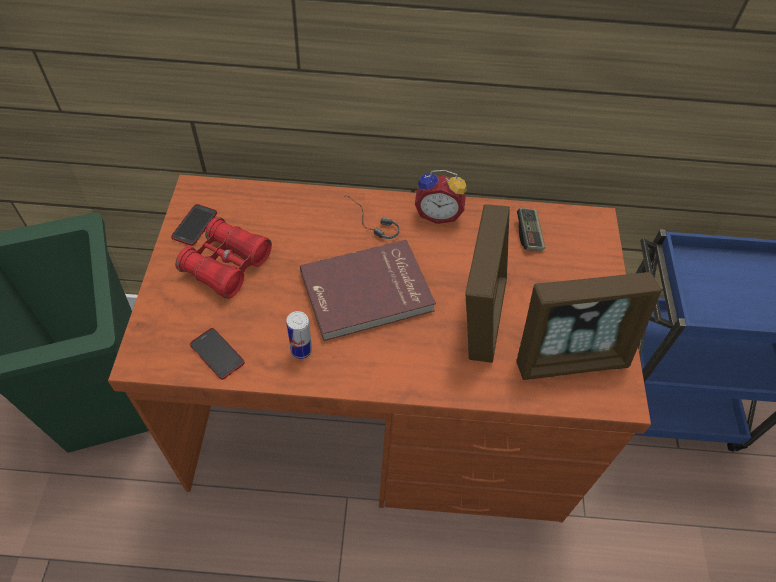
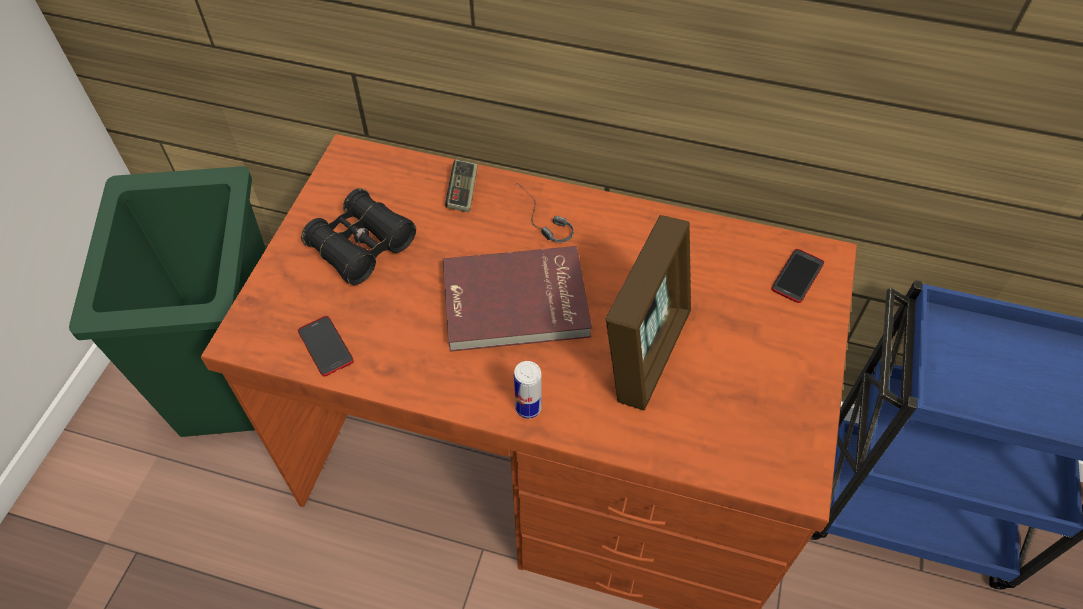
camera: 15 degrees right, 0 degrees up
(194, 225) = (337, 195): phone -> phone (797, 276)
(227, 265) = (362, 246): red binoculars -> black binoculars
(301, 350) = (421, 358): can -> can (528, 408)
(438, 214) = (626, 220): alarm clock -> none
(529, 234) = (734, 262): game controller -> game controller (463, 192)
(570, 358) = (745, 421): picture frame -> none

